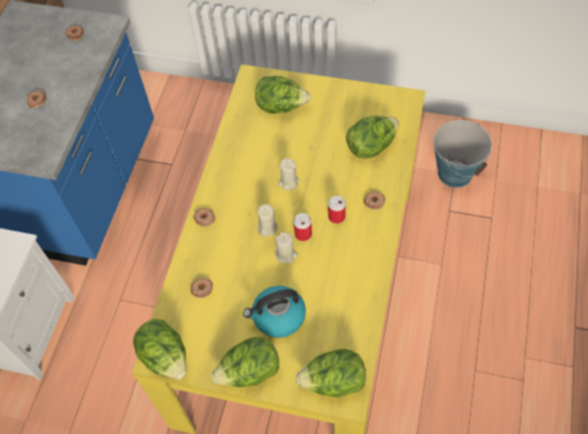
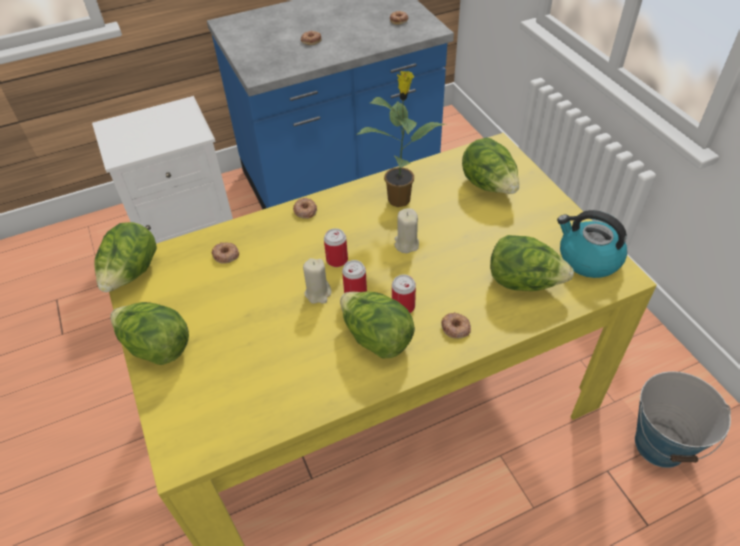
camera: 50 degrees right, 10 degrees down
(246, 159) = (400, 198): none -> potted plant
(267, 227) = (337, 260): beige candle -> can
(278, 317) = (238, 331): kettle -> kettle (588, 258)
(333, 382) = (192, 429): lettuce -> lettuce (376, 338)

